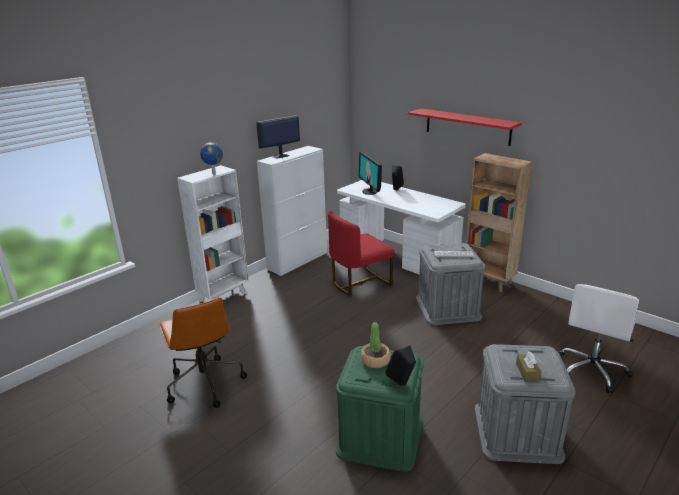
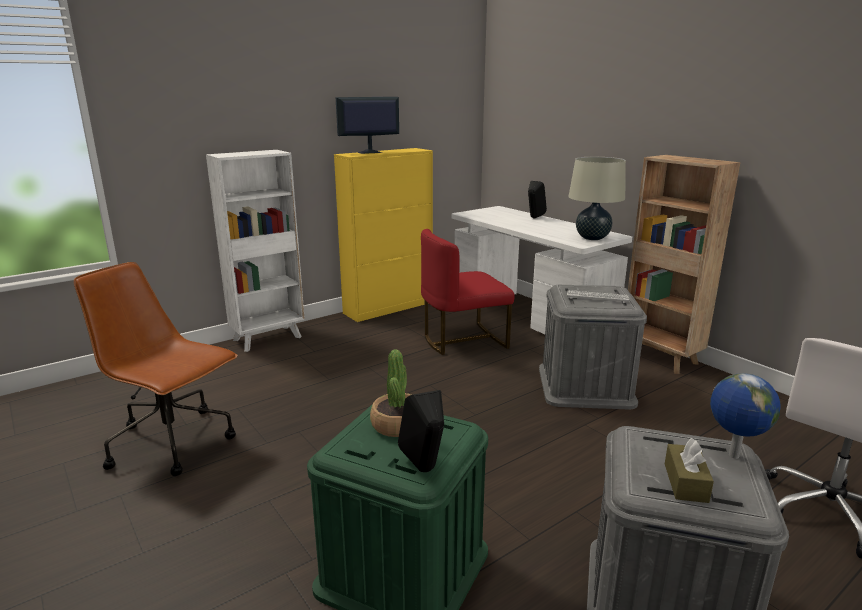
camera: 10 degrees right, 5 degrees down
(204, 383) = (173, 443): brown office chair -> brown office chair turned 135 degrees clockwise
(213, 174) = (256, 154): globe -> globe (732, 456)
(298, 261) = (389, 307): white cabinet -> yellow cabinet
(370, 191) = (496, 217): monitor -> none
(440, 207) = (592, 238): none -> beige table lamp
(467, 126) = (641, 116): red shelf -> none

